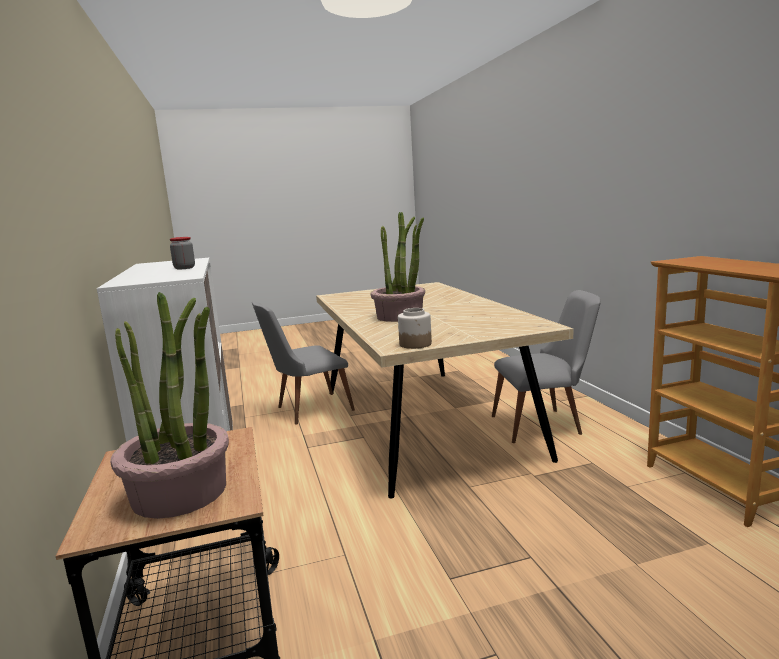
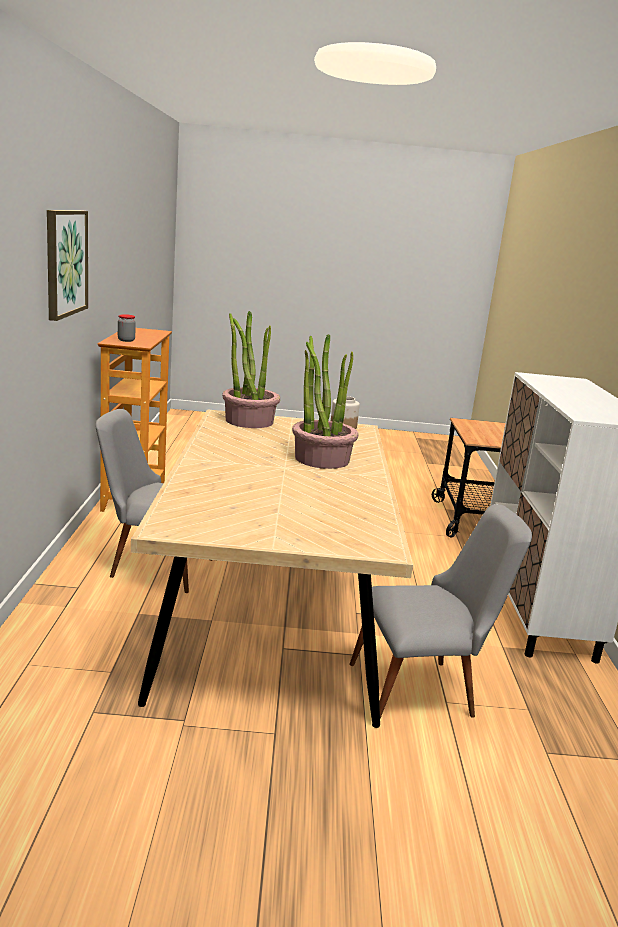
camera: 165 degrees left, 5 degrees up
(181, 492) = (488, 428): potted plant -> potted plant (248, 421)
(184, 268) = (558, 392): jar -> jar (126, 340)
(652, 163) = (65, 262): none -> picture

